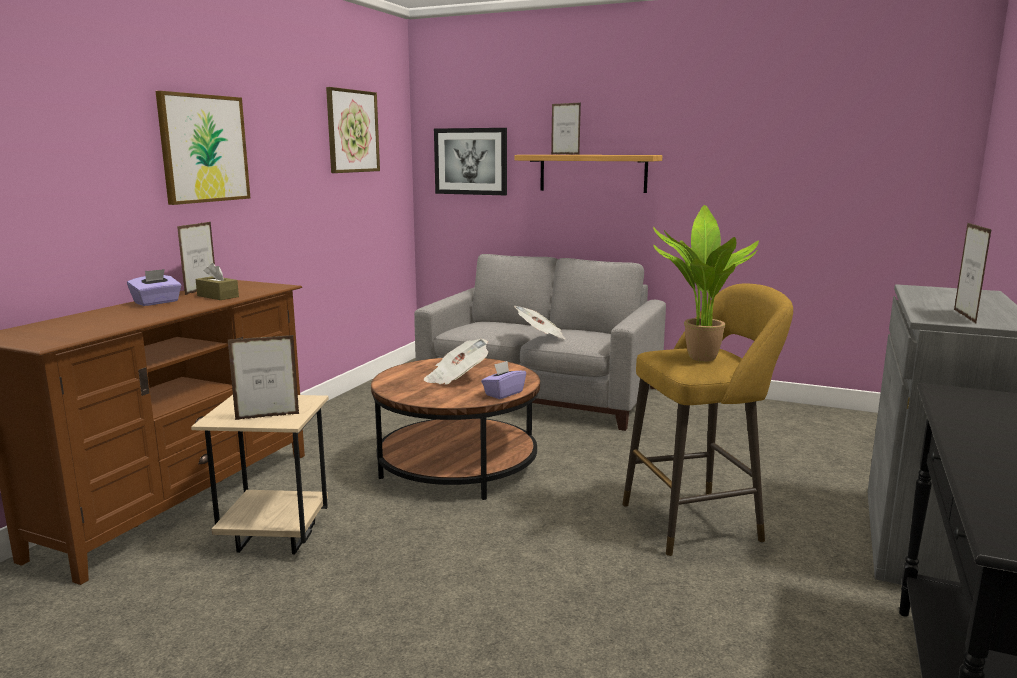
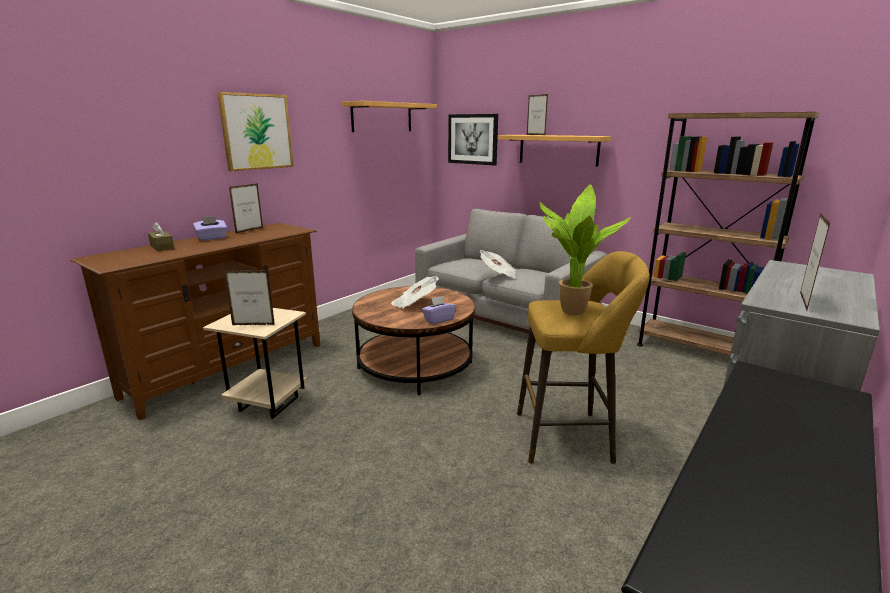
camera: 15 degrees right, 5 degrees up
(218, 296) = (253, 235): brown tissue box -> brown tissue box (162, 247)
(352, 131) = (382, 117): picture -> shelf
(790, 413) = (696, 351): none -> brown bookcase

